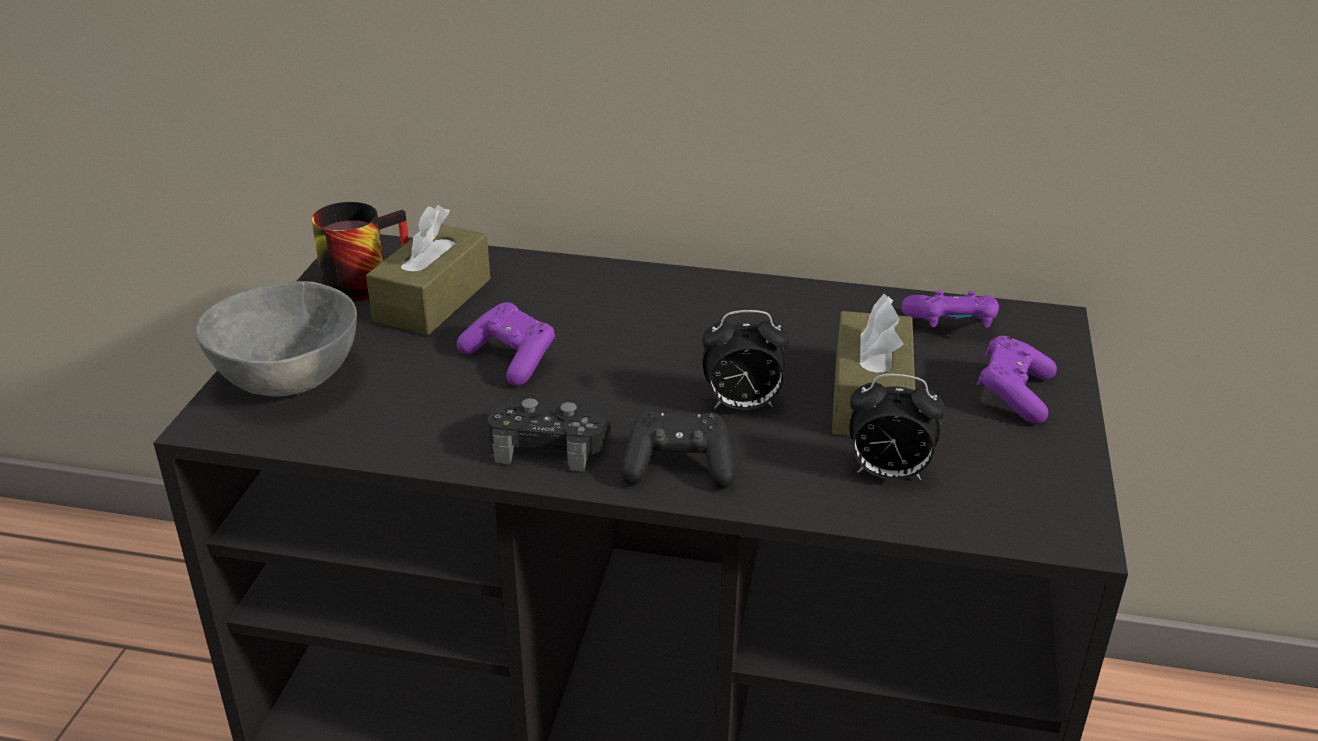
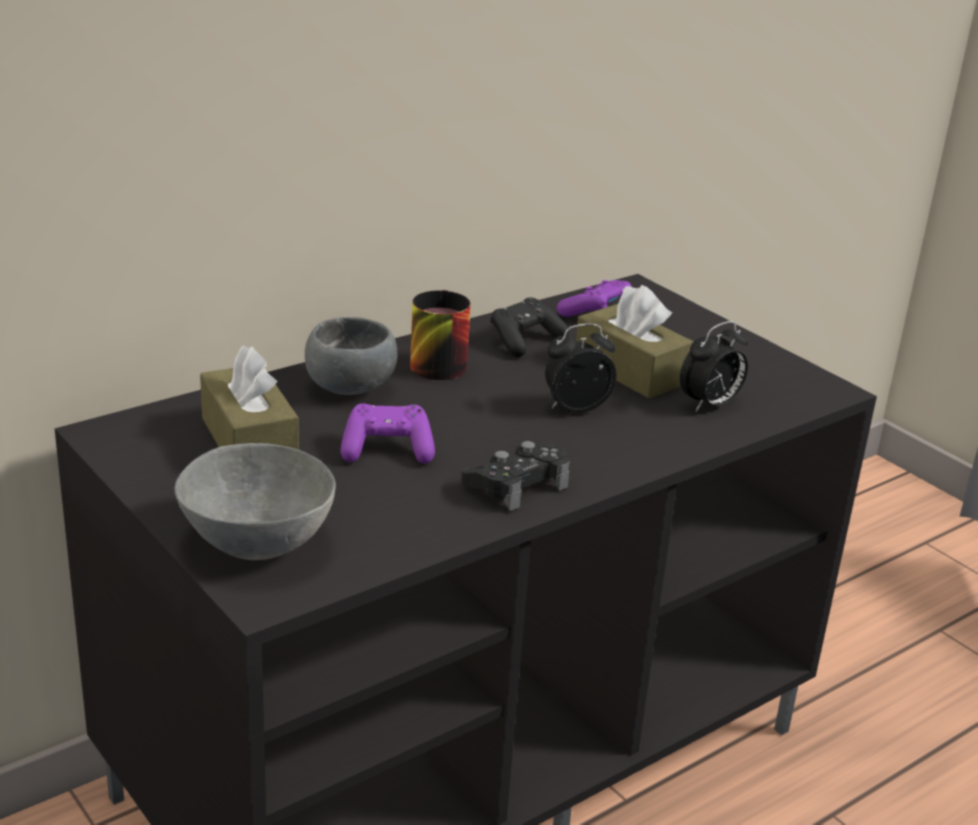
camera: 50 degrees left, 5 degrees down
(362, 279) = (160, 453): mug -> mug (434, 361)
(588, 294) = (353, 387): none -> grey bowl
(678, 467) = (609, 457): black game controller -> black game controller (525, 341)
(741, 406) = (575, 407): alarm clock -> alarm clock turned 150 degrees counterclockwise
(1013, 394) = (689, 335): purple game controller -> none

